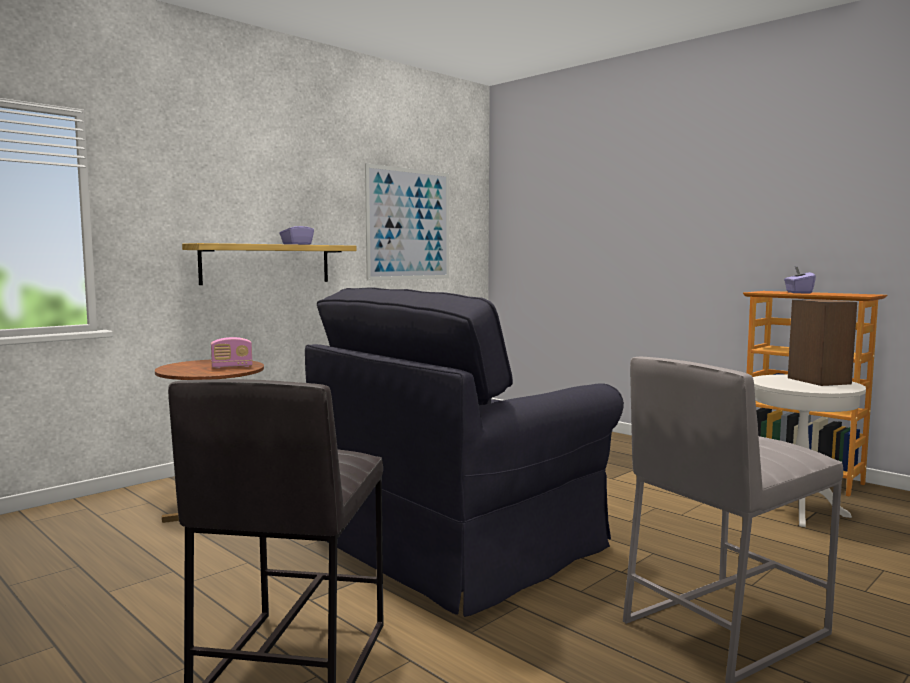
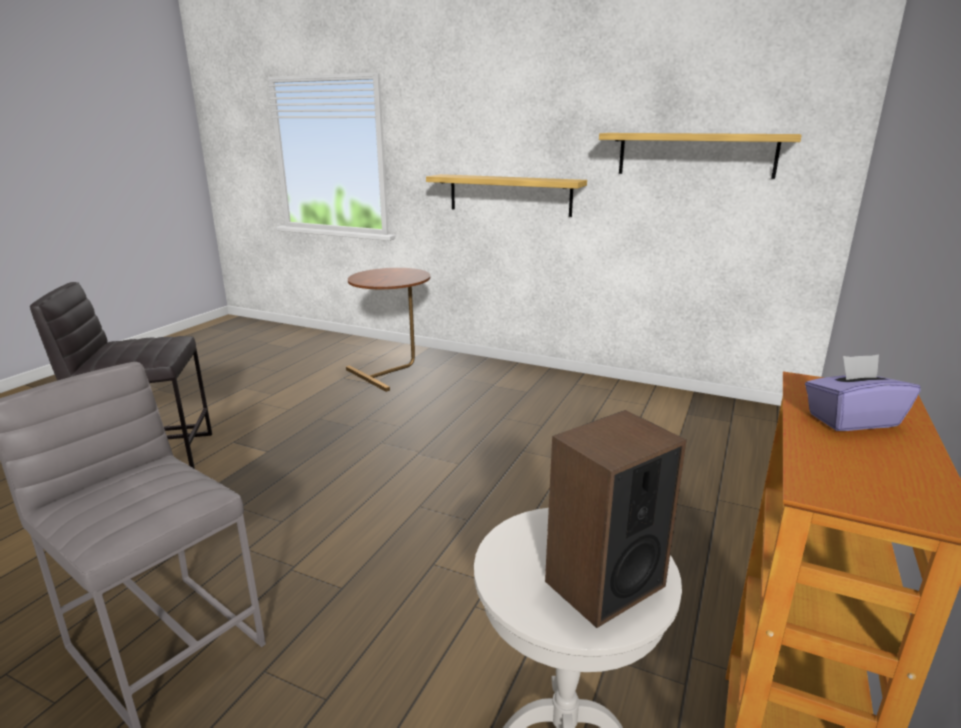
camera: 70 degrees right, 15 degrees up
(232, 367) = (391, 280): radio -> none
(296, 244) = (530, 178): purple tissue box -> none
(409, 224) = (695, 154): picture -> shelf
(460, 542) = (341, 474): black armchair -> none

